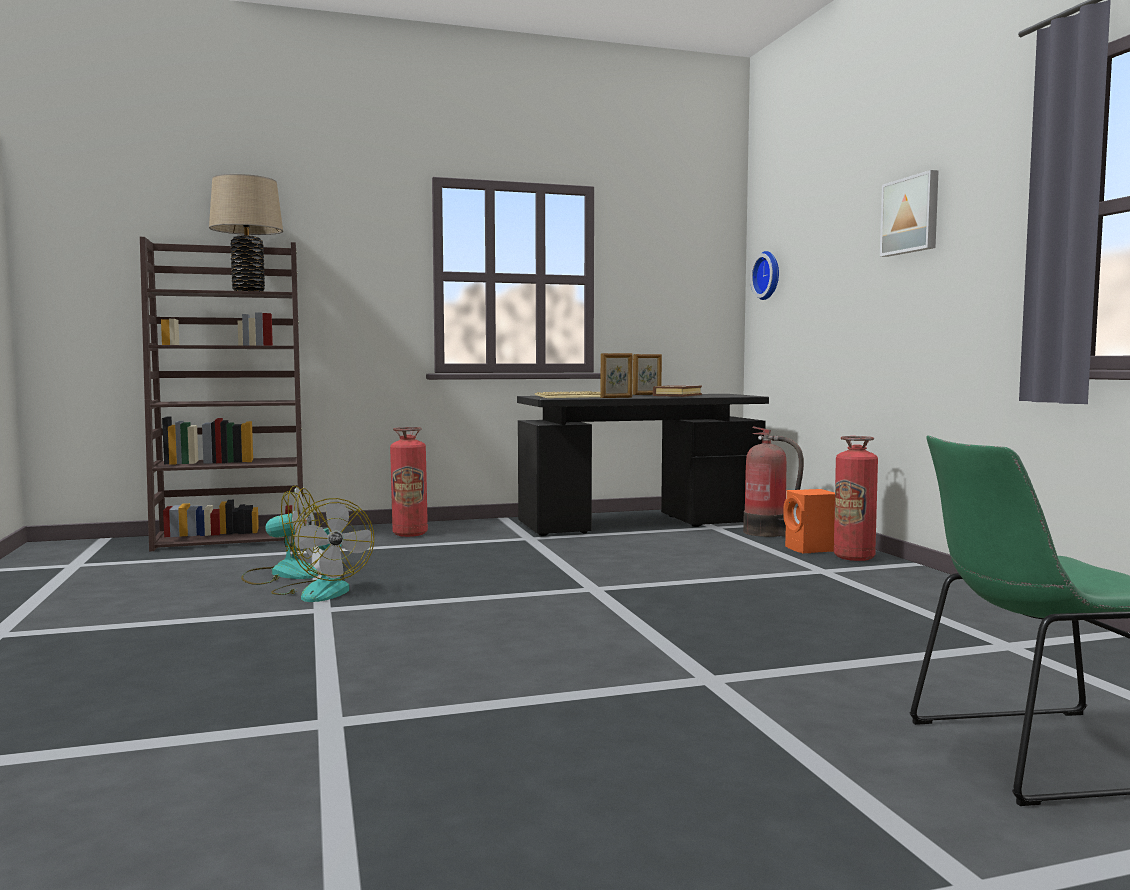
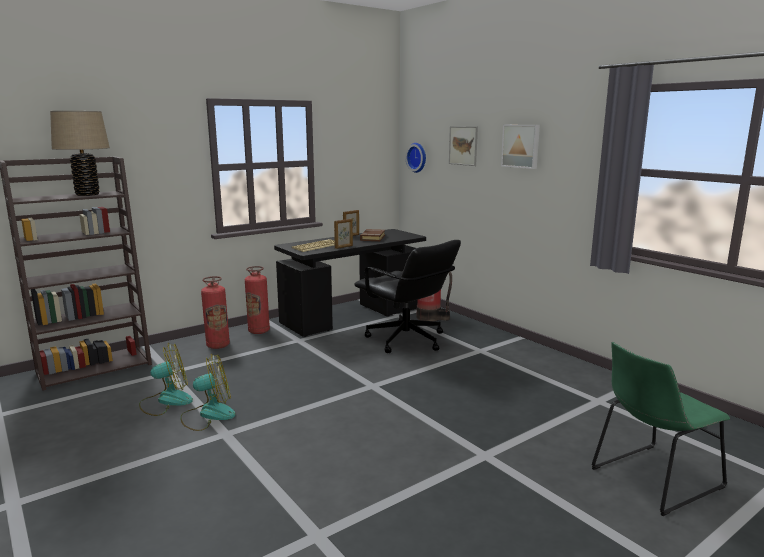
camera: 20 degrees left, 10 degrees up
(321, 590) = (208, 414): fan -> fan turned 60 degrees counterclockwise
(701, 551) = (406, 340): none -> black office chair
(811, 549) = (462, 331): orange speaker -> none
(829, 238) = (463, 145): none -> picture
(854, 557) = (488, 335): fire extinguisher -> fire extinguisher (259, 331)

